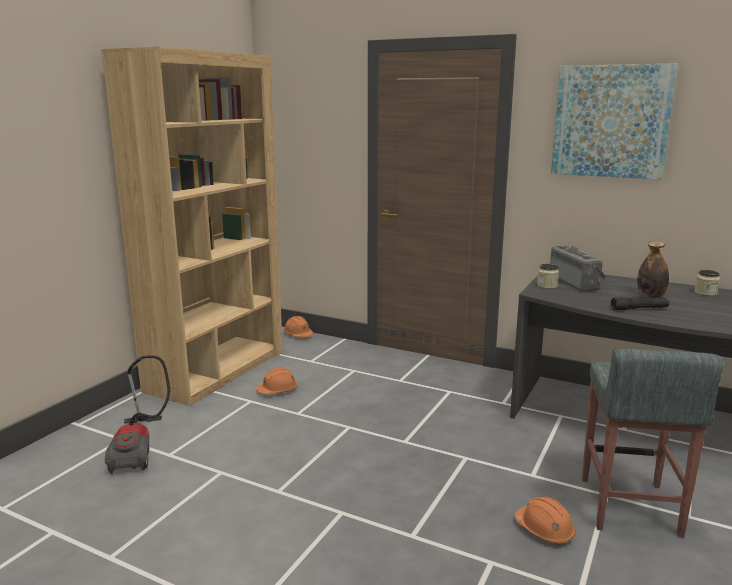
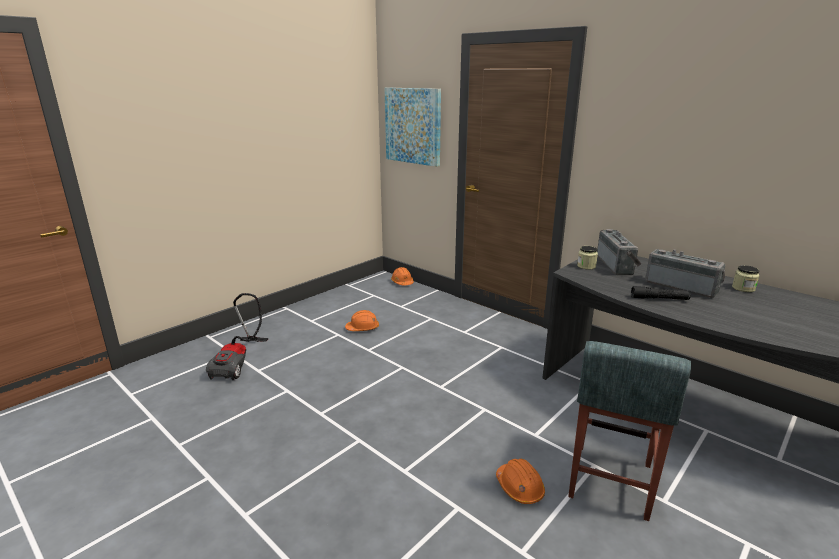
camera: 15 degrees right, 5 degrees up
(217, 370) = (326, 306): brown bookcase -> none
(611, 121) = (669, 113): picture -> picture (413, 126)
(650, 296) = (681, 286): bottle -> radio

